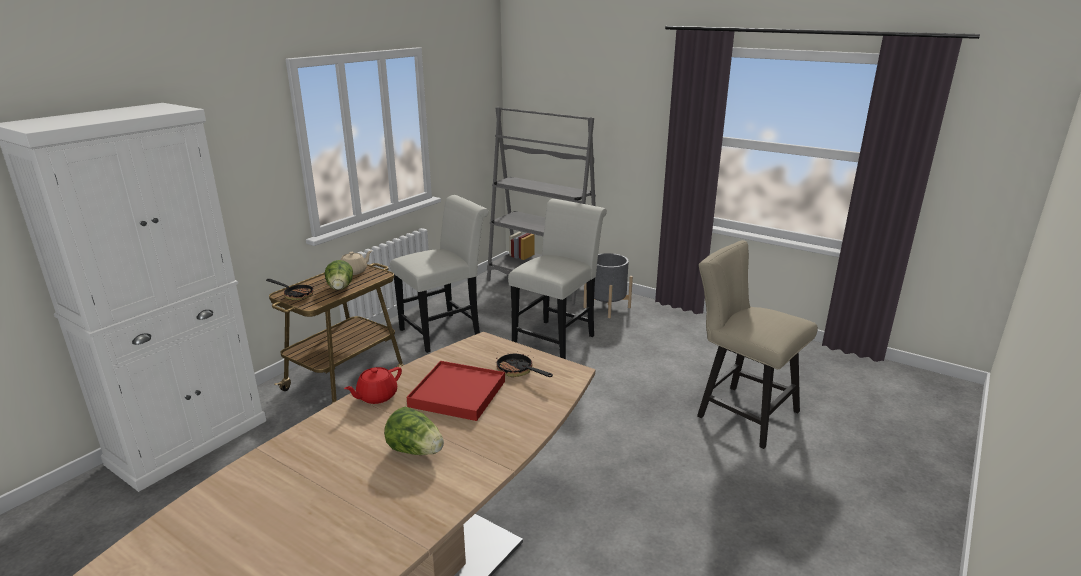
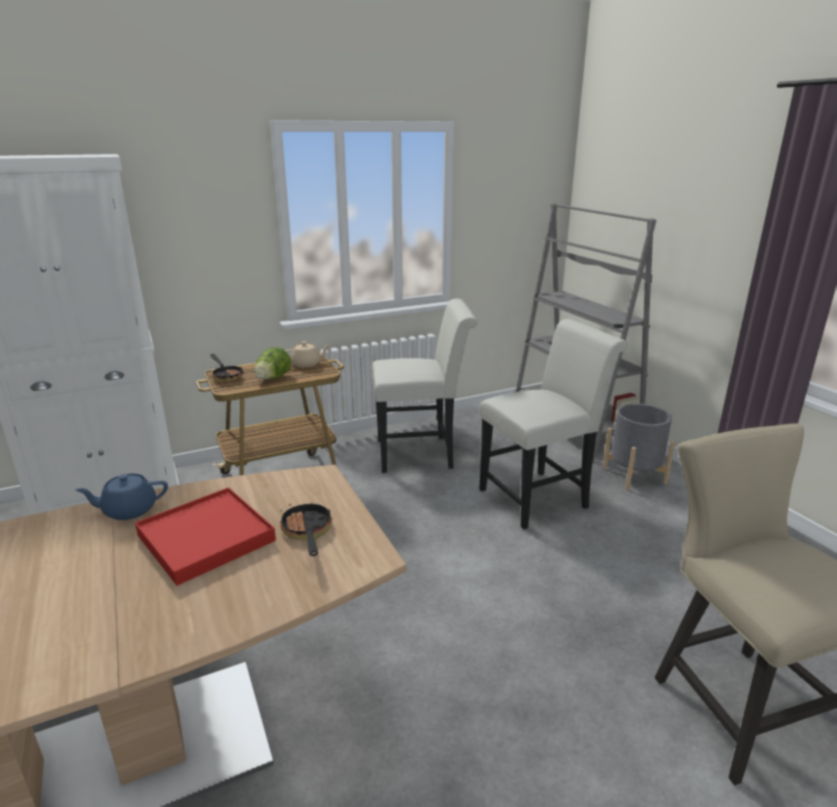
camera: 30 degrees right, 0 degrees up
(376, 396) = (129, 510): red teapot -> blue teapot
(416, 450) = (67, 600): lettuce -> none

